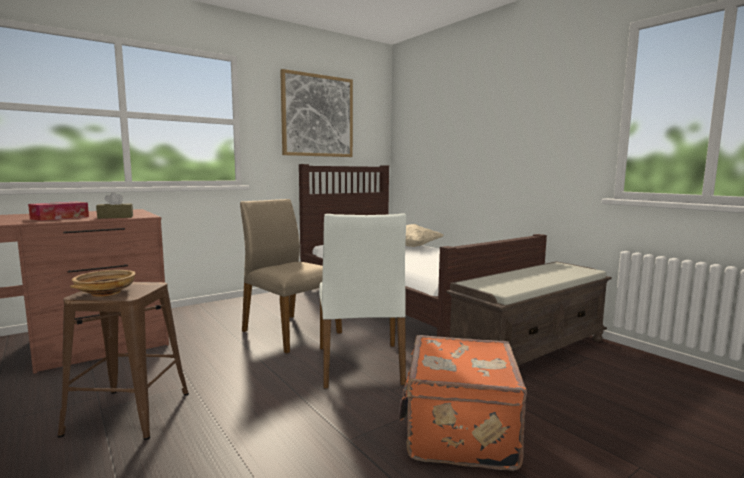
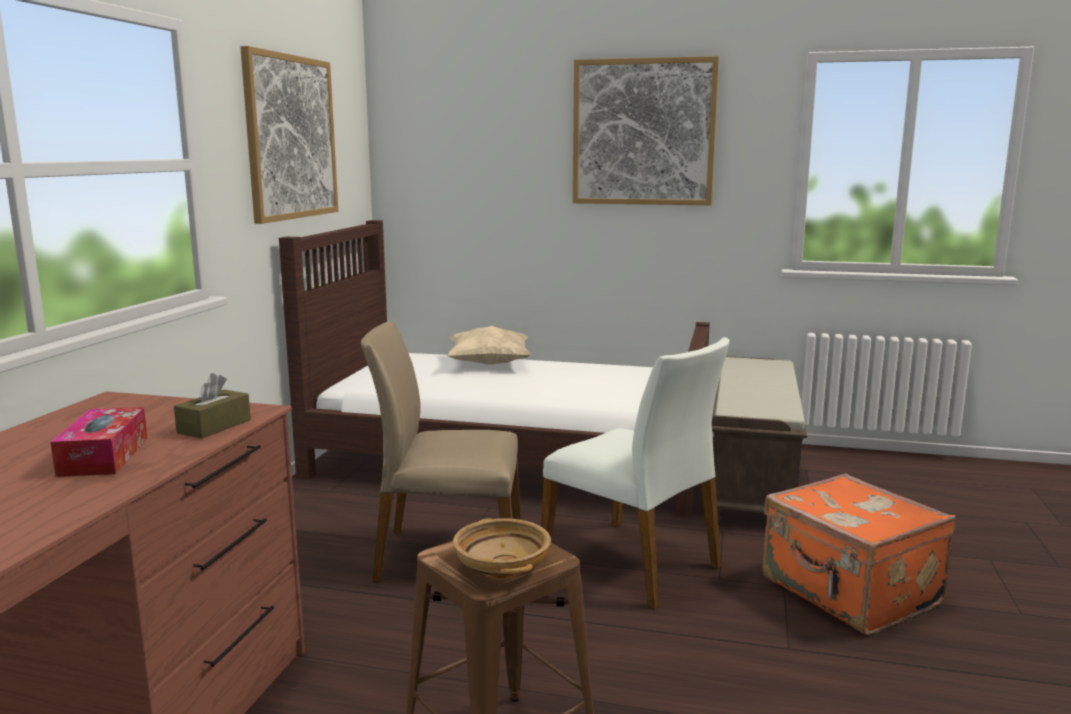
camera: 40 degrees left, 5 degrees up
(516, 102) = (643, 132): none -> picture

